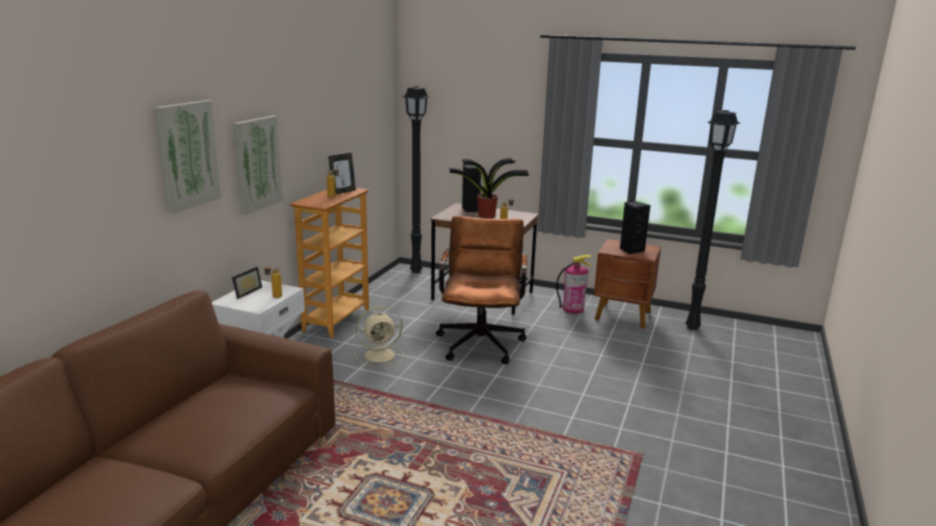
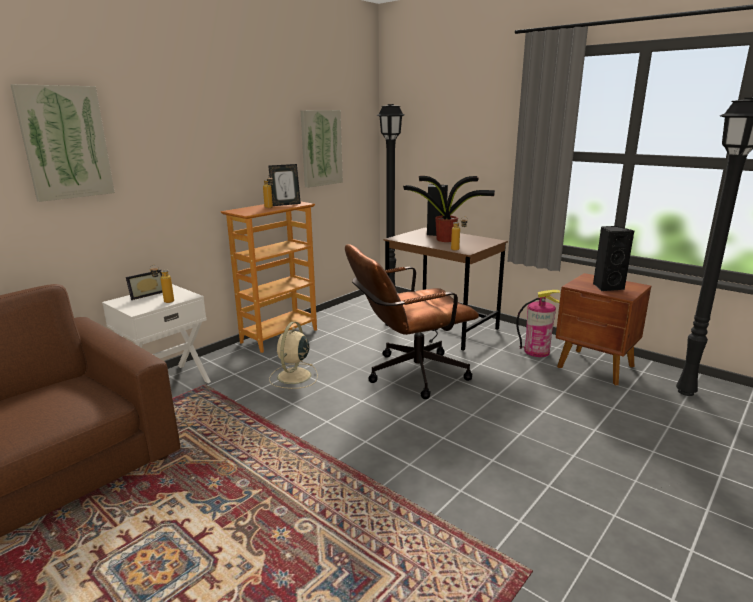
camera: 20 degrees right, 0 degrees up
(257, 163) = (172, 164): picture -> picture (321, 148)
(381, 355) = (293, 377): beige fan -> beige fan turned 105 degrees clockwise
(481, 341) = (408, 375): brown office chair -> brown office chair turned 135 degrees counterclockwise

